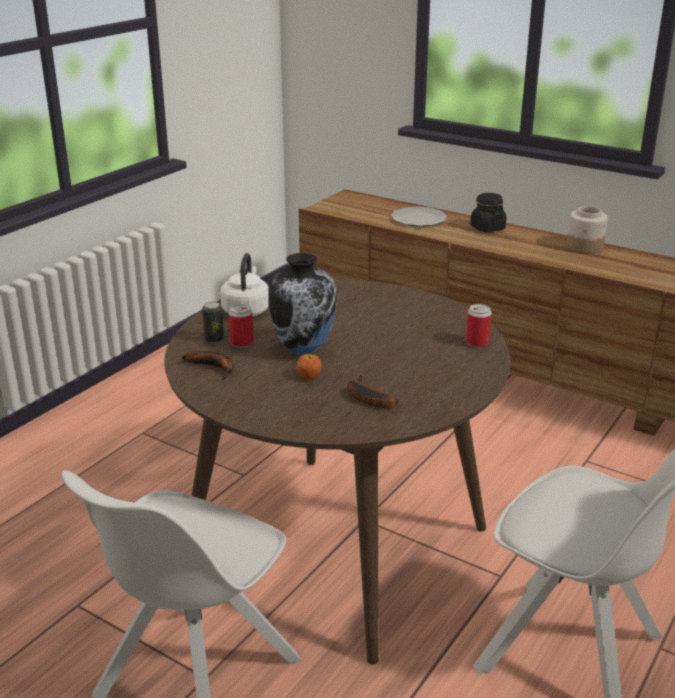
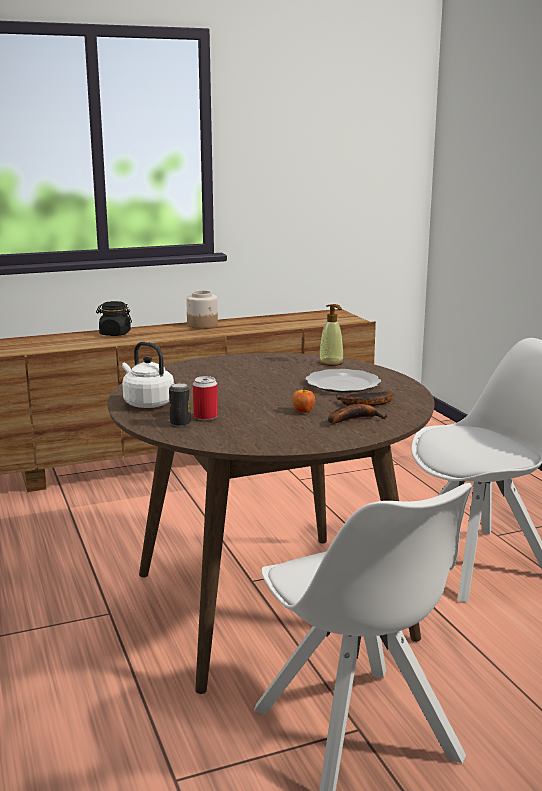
camera: 55 degrees left, 10 degrees down
(214, 367) = (234, 434): banana -> banana (354, 419)
(304, 349) = (256, 403): vase -> none
(418, 219) = (50, 343): plate -> plate (343, 384)
(477, 342) = (331, 363): can -> soap dispenser

